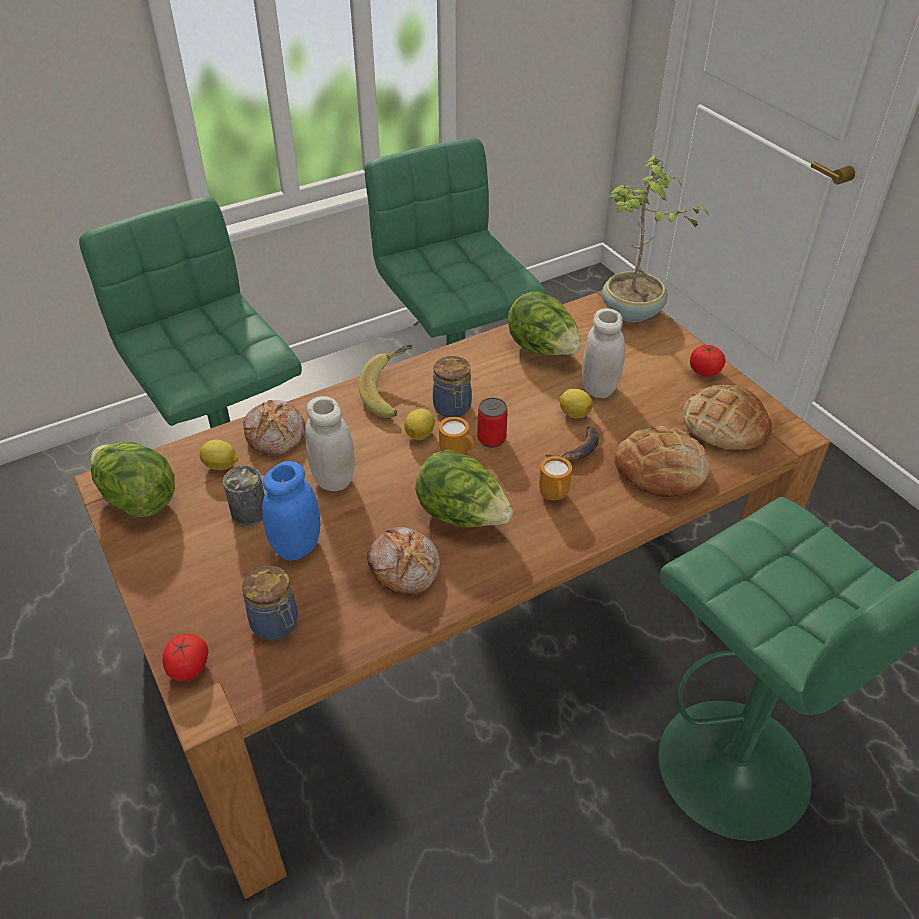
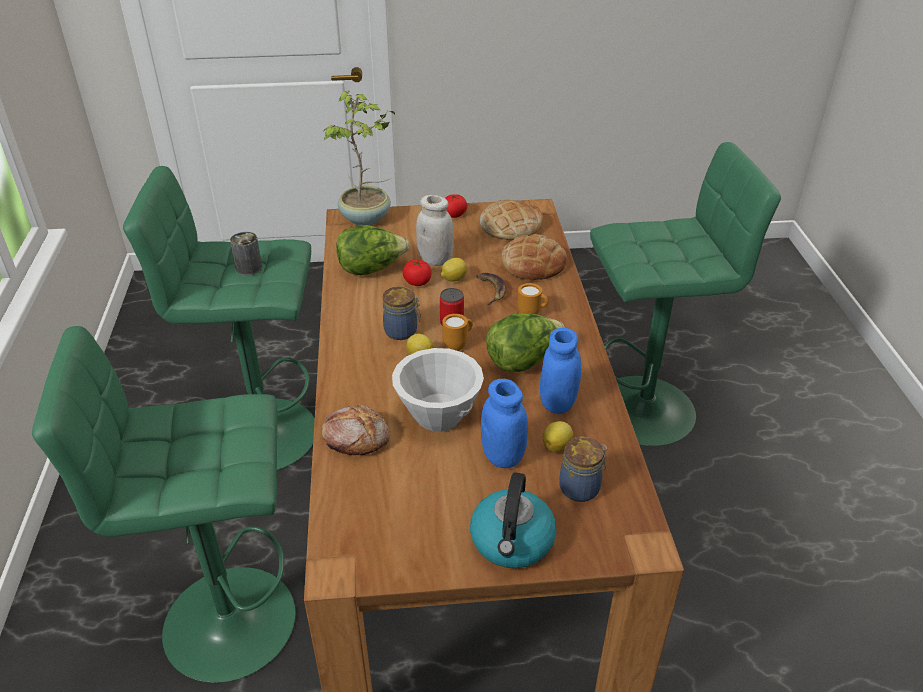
camera: 65 degrees left, 5 degrees down
(137, 499) = (376, 551): lettuce -> none
(179, 590) = (512, 542): none -> kettle
(189, 667) = (602, 551): tomato -> tomato (417, 282)
(221, 466) = (371, 483): lemon -> lemon (557, 446)
(249, 512) = (444, 476): can -> can (249, 268)
(333, 479) = (438, 416): white jar -> white bowl
(393, 394) = (359, 357): banana -> none
(405, 567) = (558, 403): bread -> blue jar

